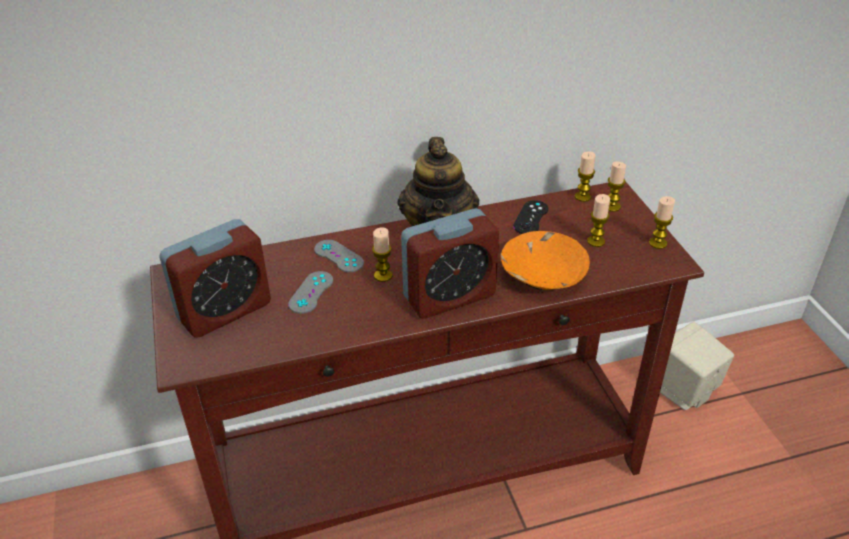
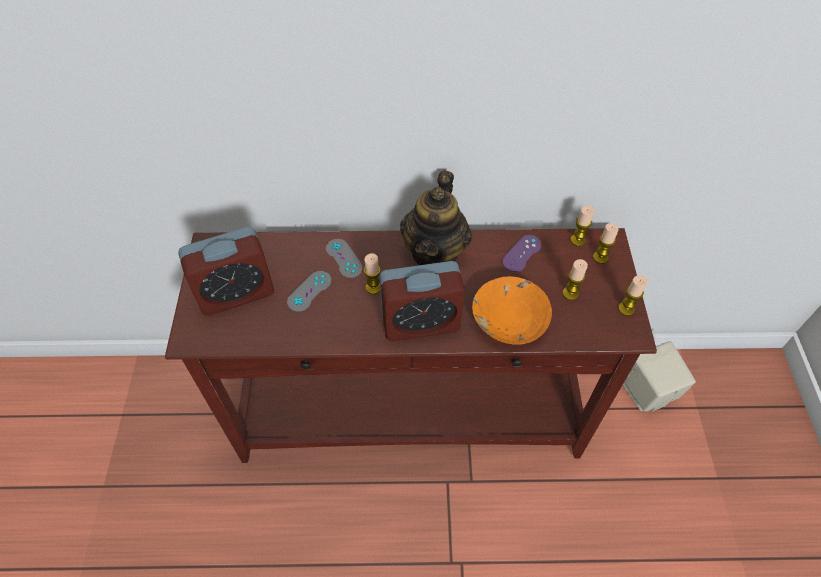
camera: 15 degrees right, 15 degrees up
(530, 218) = (522, 253): black game controller -> purple game controller

